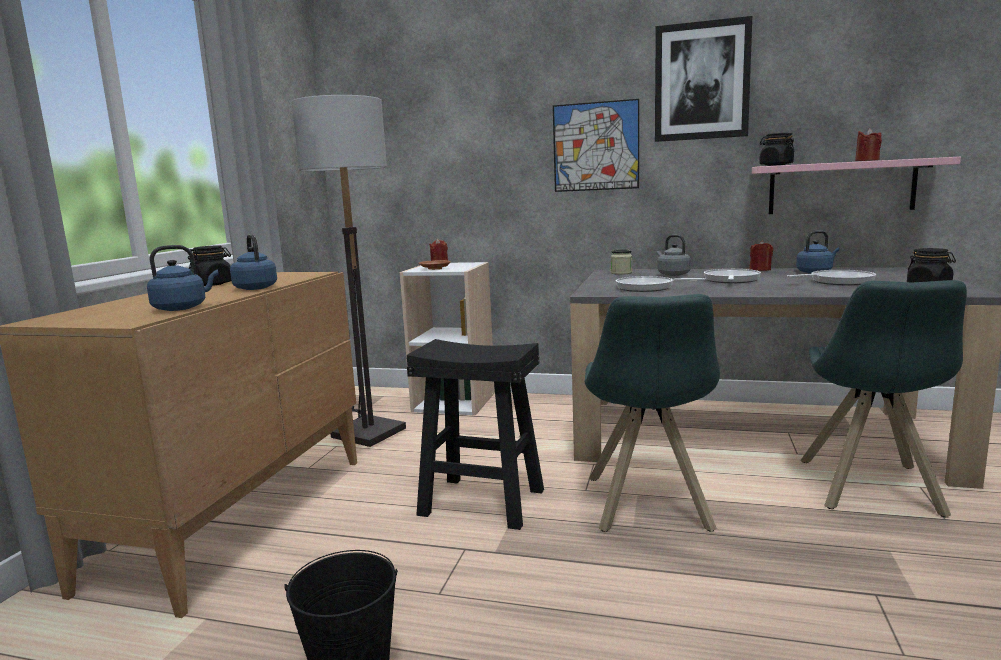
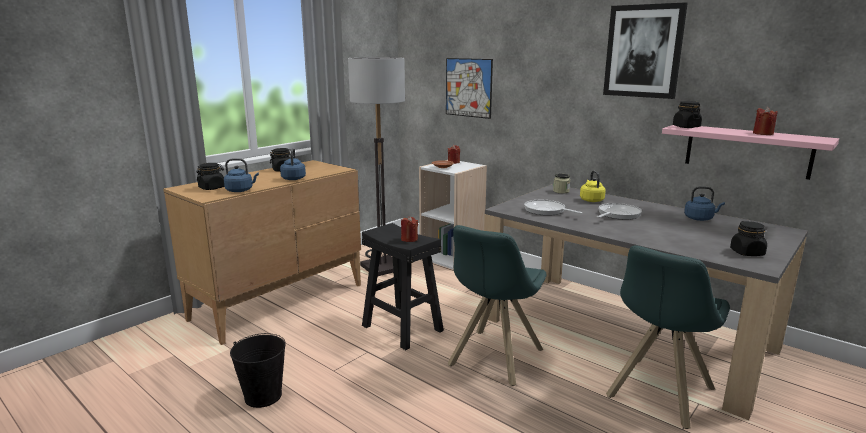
camera: 25 degrees right, 5 degrees up
(113, 313) = (212, 188): none -> black jar
(595, 146) = (563, 92): picture -> picture (468, 87)
(672, 274) = (591, 200): grey kettle -> yellow kettle
(760, 269) = (664, 207): red candle -> red candle (409, 239)
(838, 281) = (690, 233): frying pan -> none

